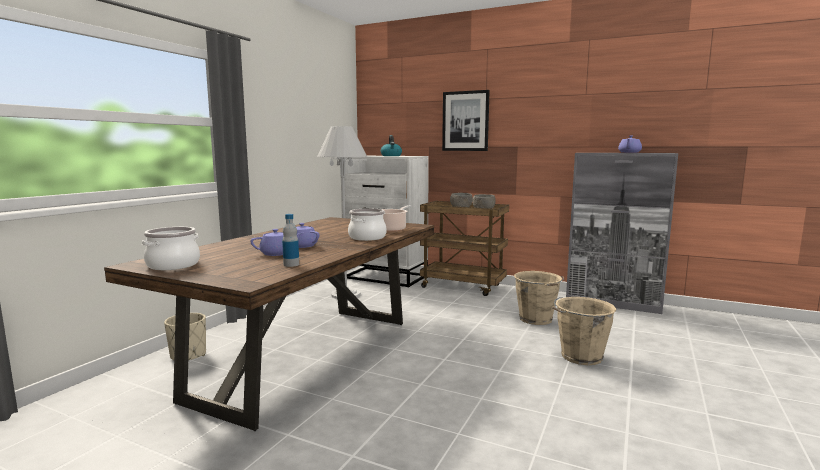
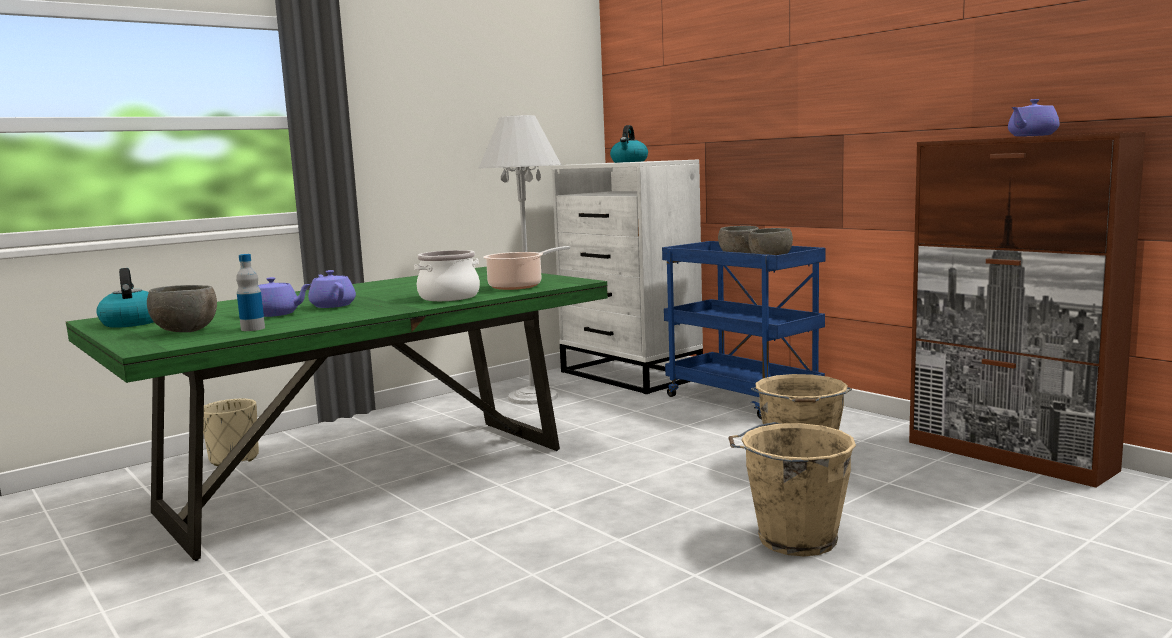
camera: 25 degrees right, 0 degrees up
(173, 265) = (131, 323): cooking pot -> kettle
(243, 269) = (186, 331): none -> grey bowl
(309, 357) = (369, 480): brown dining table -> green dining table
(463, 286) = (744, 400): brown cart -> blue cart
(465, 121) = (757, 91): picture -> none
(613, 303) = (1009, 456): grey cabinet -> brown cabinet

